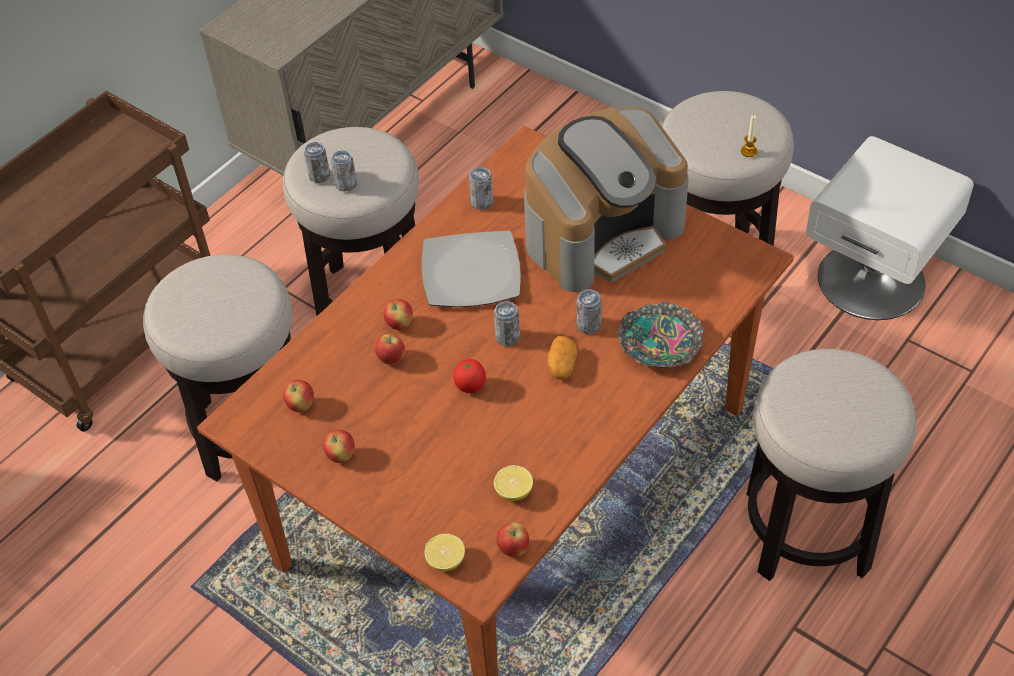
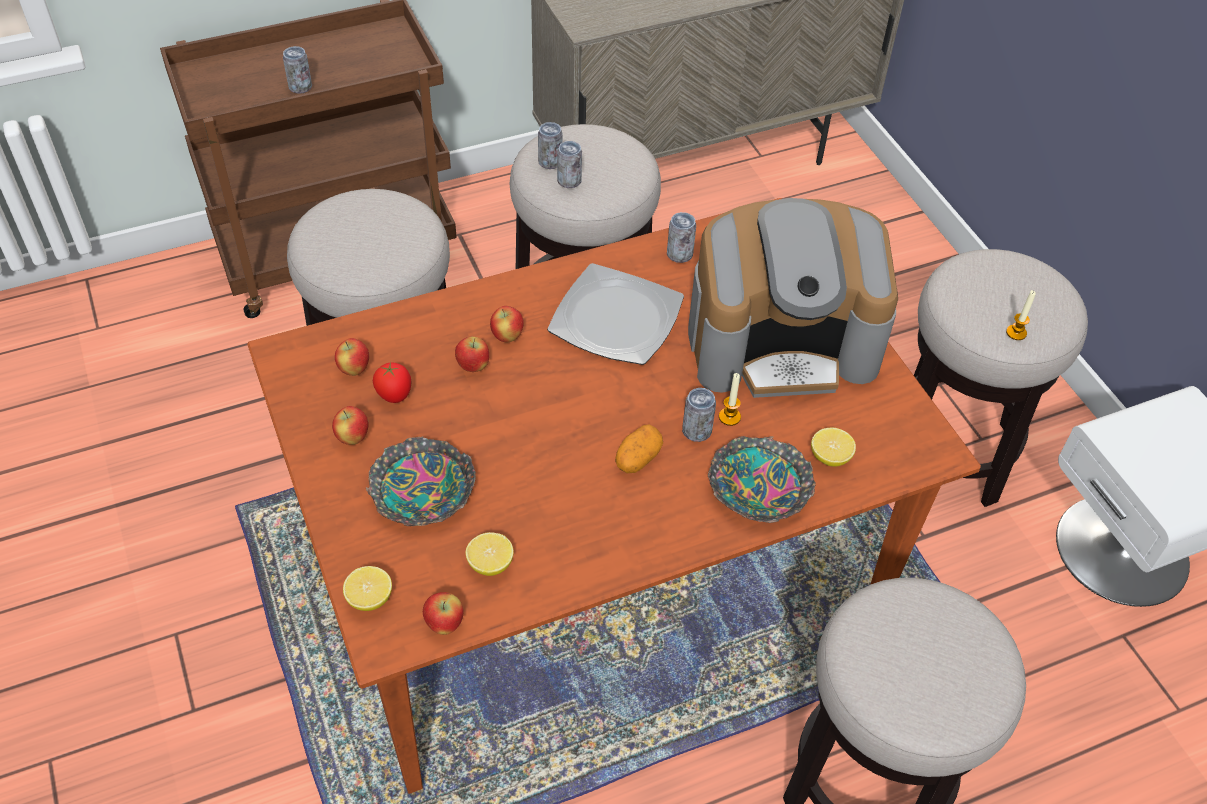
camera: 25 degrees right, 0 degrees up
(424, 468) = (421, 491): none -> bowl
(470, 387) = (528, 433): tomato -> tomato (395, 396)
(507, 337) = (603, 402): can -> can (300, 87)
(604, 304) = (729, 417): none -> candle
(692, 298) = (830, 457): none -> lemon

